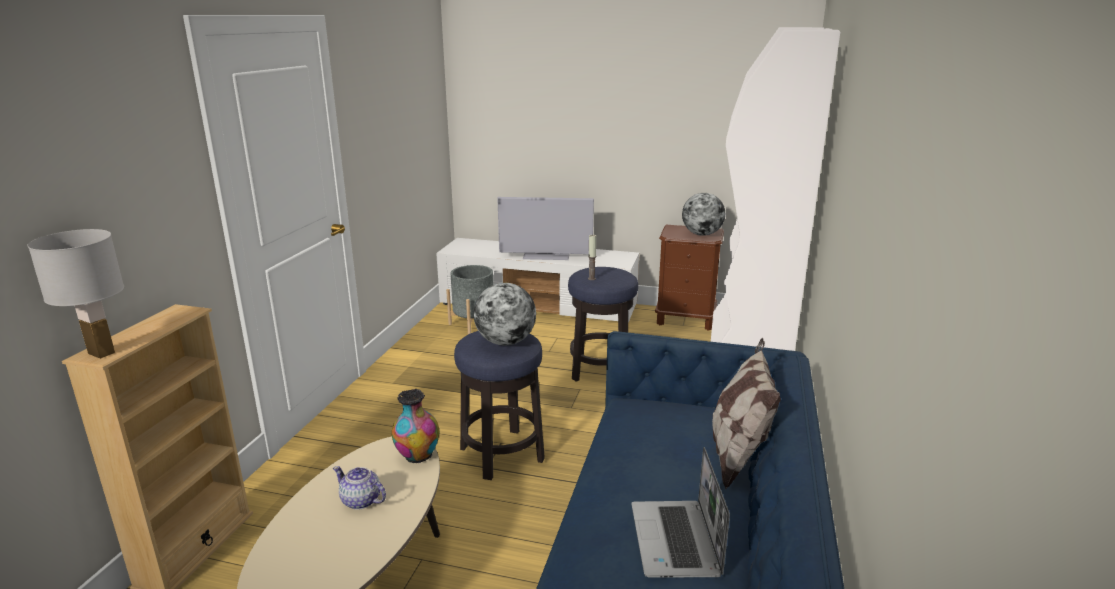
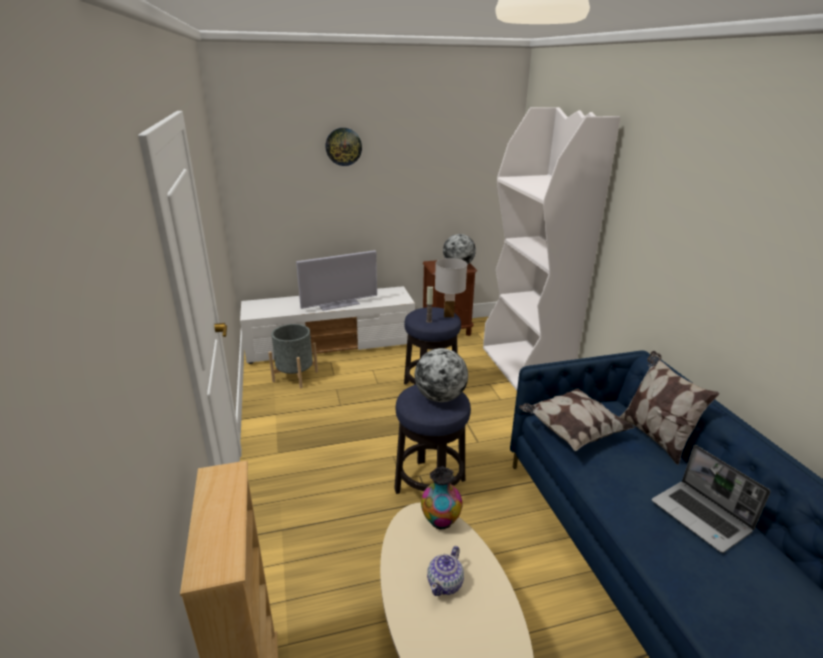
camera: 30 degrees left, 5 degrees up
(100, 353) = (216, 563): white table lamp -> white table lamp (448, 315)
(361, 501) = (445, 583): teapot -> teapot turned 60 degrees counterclockwise
(576, 75) = (343, 146): none -> wall clock
(639, 421) = (571, 431): none -> pillow

